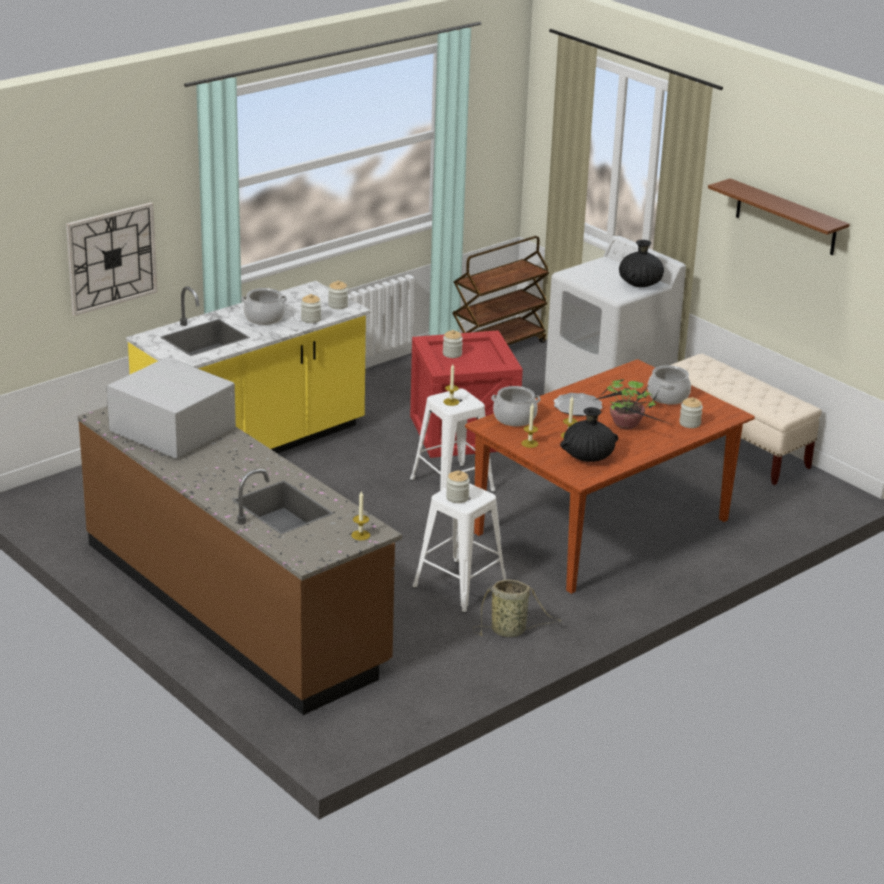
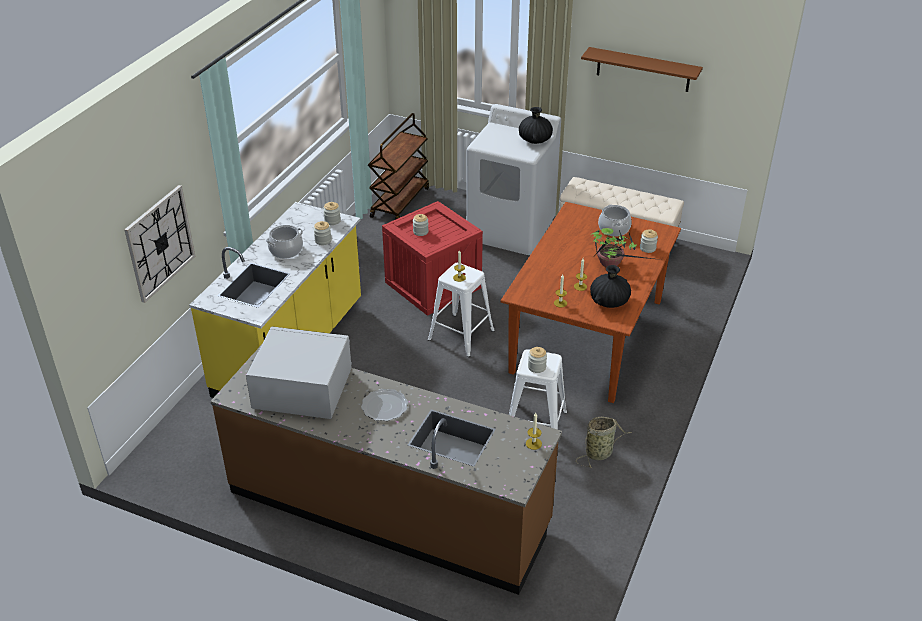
camera: 25 degrees left, 10 degrees up
(514, 418) = (530, 283): cooking pot -> none
(577, 407) = (563, 258): plate -> plate (384, 407)

